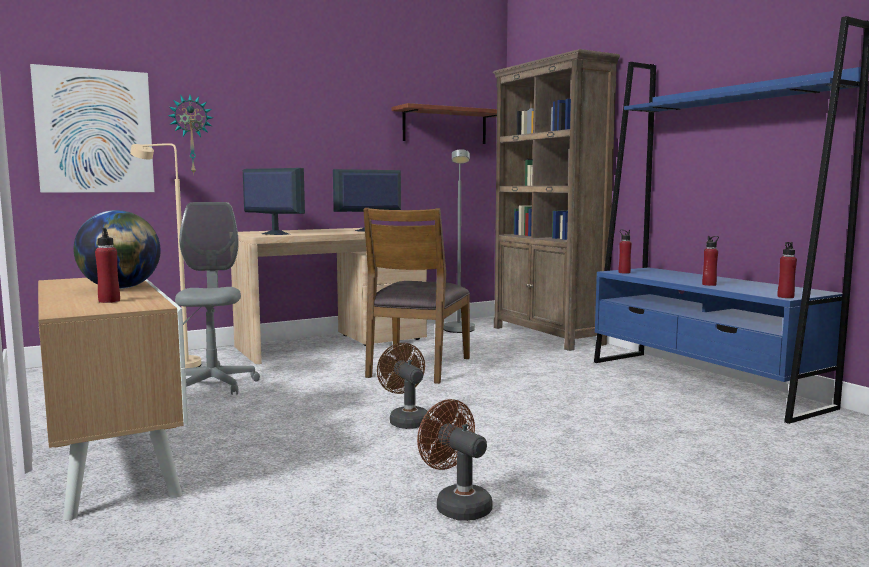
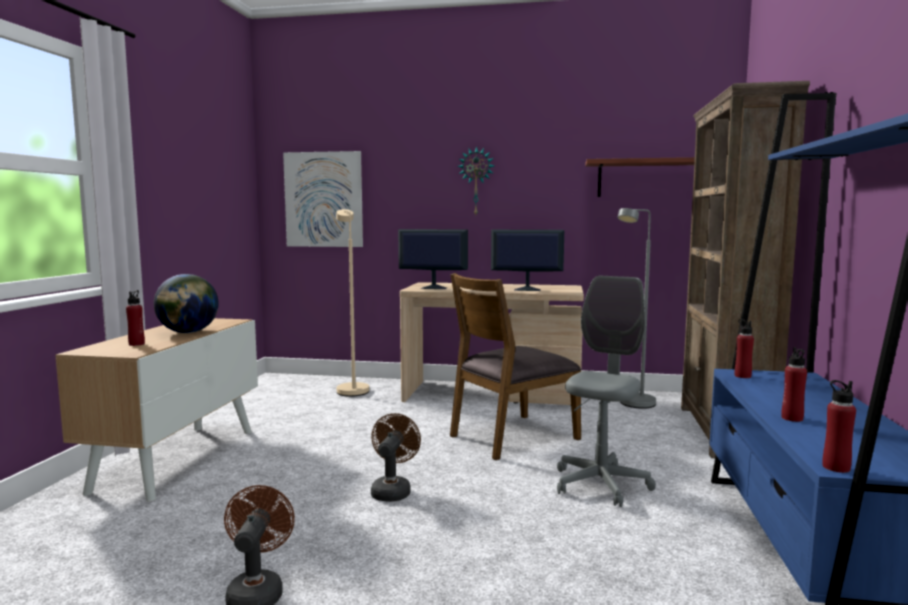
camera: 40 degrees right, 0 degrees up
(191, 135) = (392, 199): wall clock -> wall clock (476, 181)
(213, 386) = (338, 414): grey office chair -> grey office chair (600, 484)
(274, 234) = (433, 288): monitor -> monitor turned 60 degrees counterclockwise

